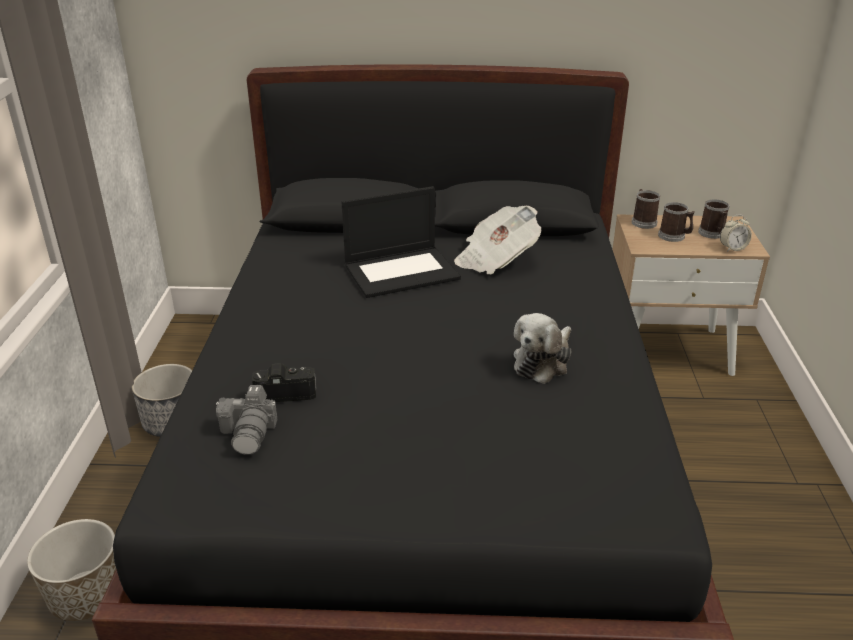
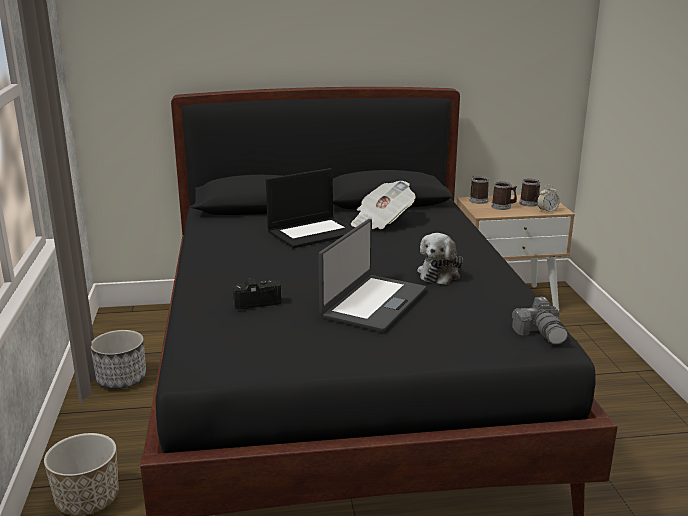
camera: 10 degrees left, 10 degrees down
(250, 432) = (240, 325): camera -> camera (541, 333)
(435, 408) = (373, 303): none -> laptop

